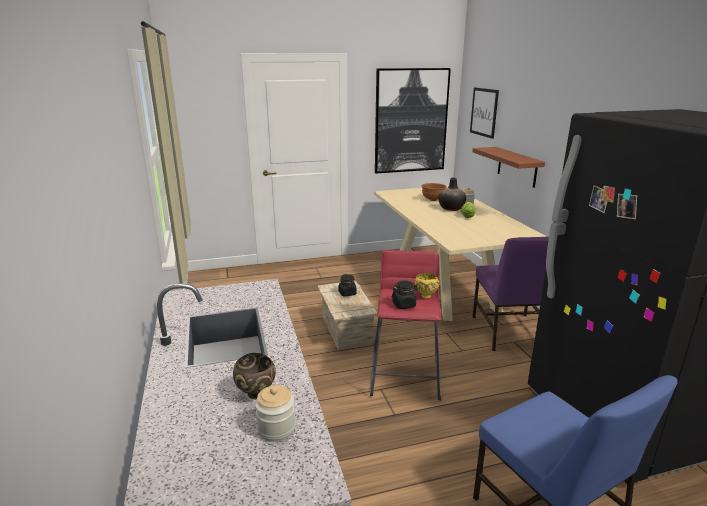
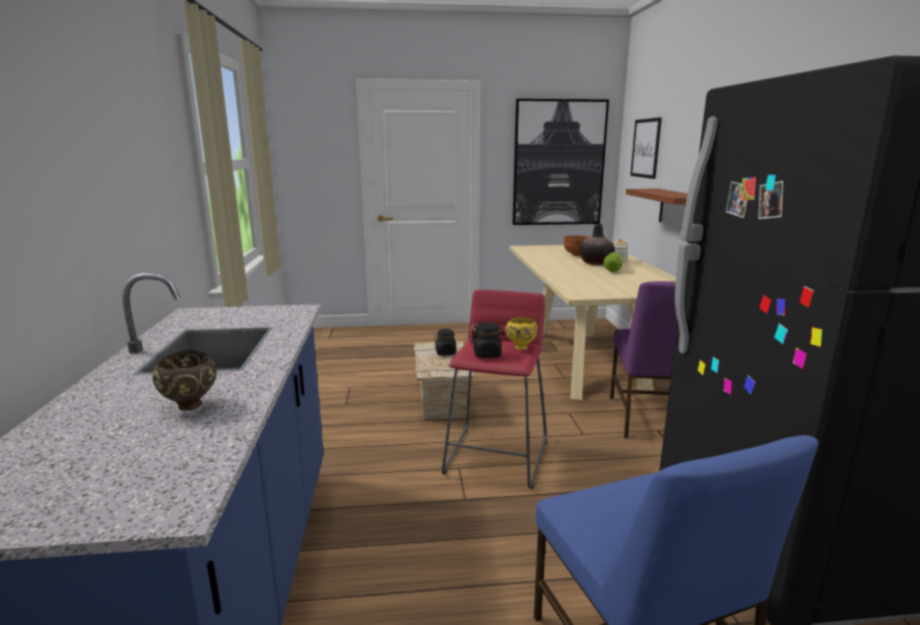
camera: 10 degrees right, 5 degrees down
(276, 429) = (180, 443): jar -> none

